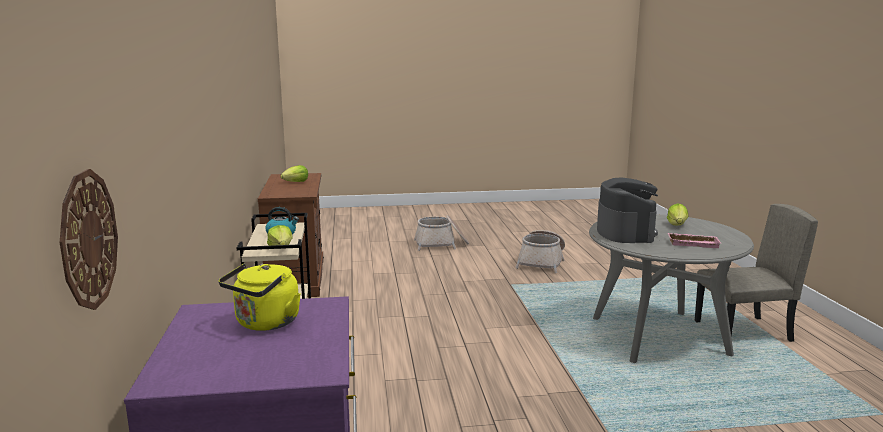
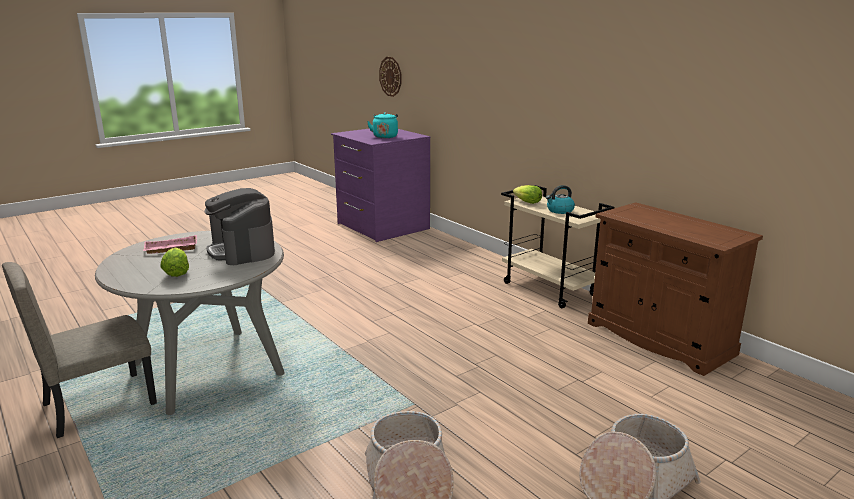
camera: 150 degrees right, 5 degrees up
(265, 324) = (385, 136): yellow kettle -> turquoise kettle
(296, 182) = (682, 227): lettuce -> none

